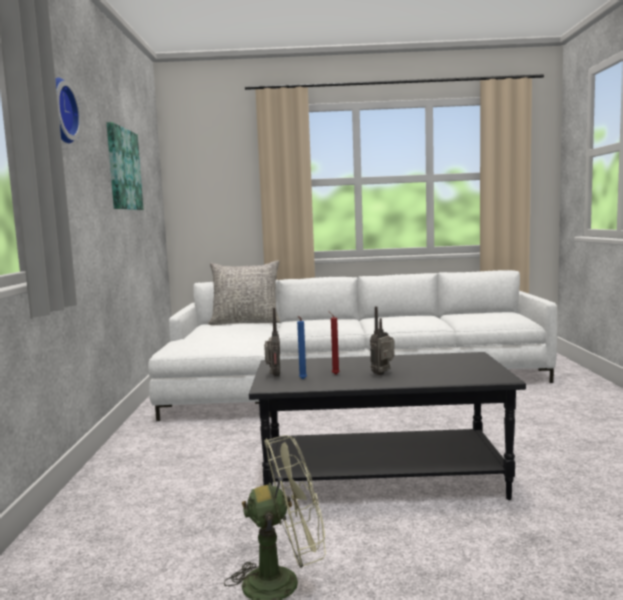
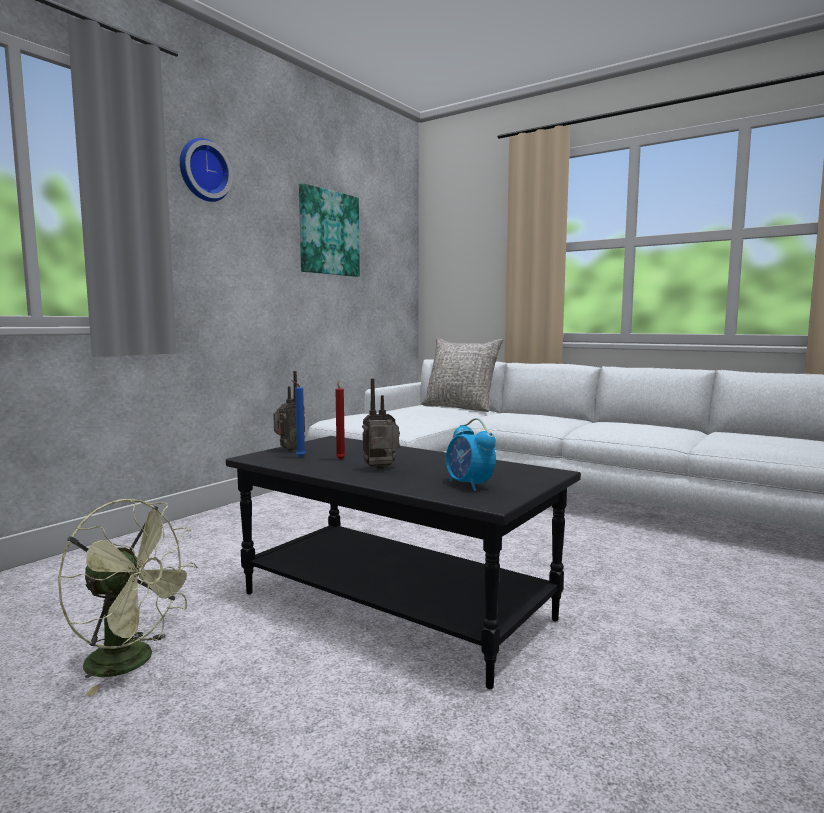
camera: 35 degrees right, 0 degrees up
(461, 372) = (469, 485): none -> alarm clock

